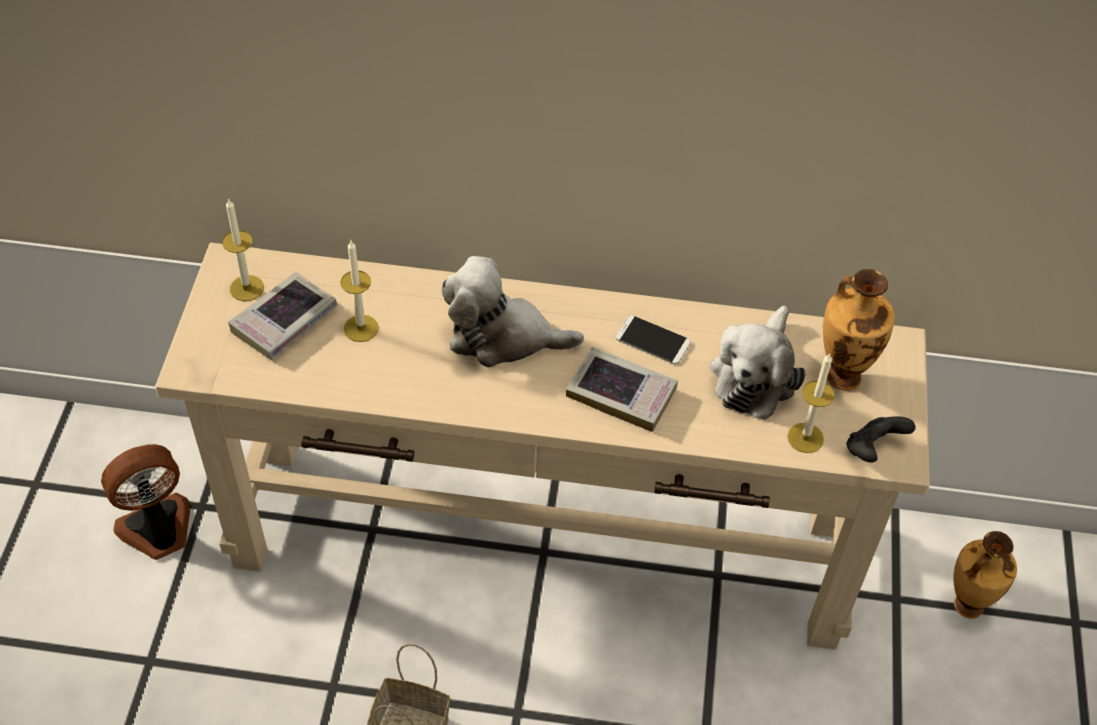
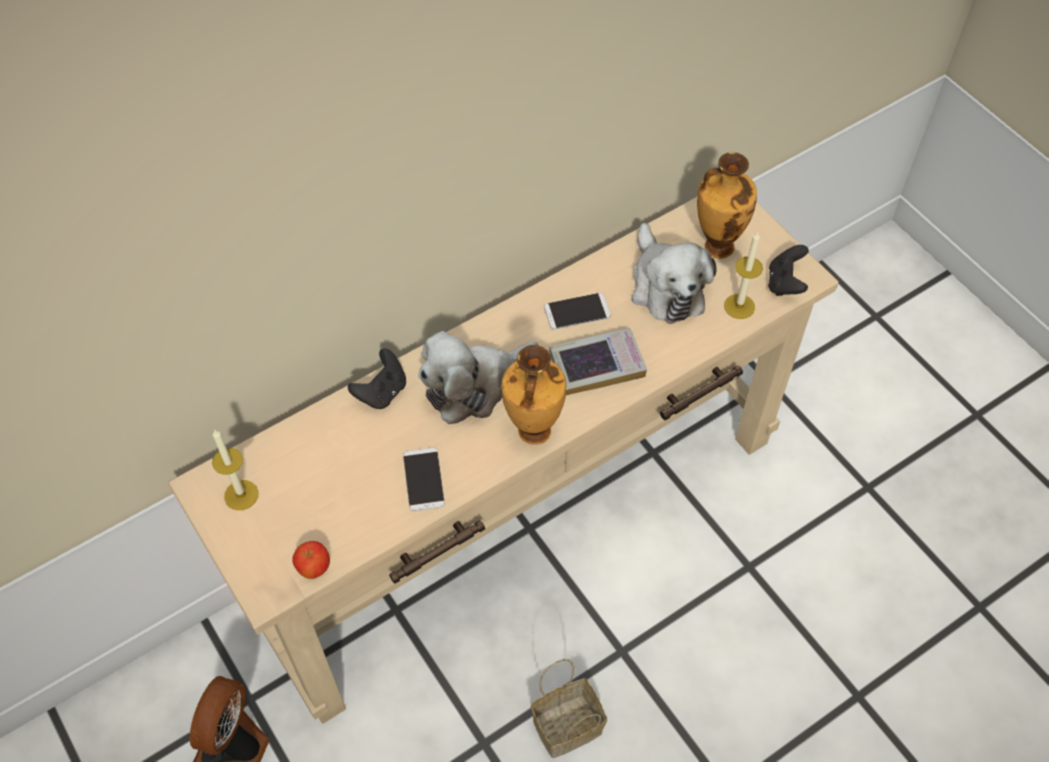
camera: 40 degrees left, 5 degrees up
(239, 377) = (313, 567): none -> apple
(284, 321) = (300, 497): book -> none
(361, 328) = (365, 458): candle -> none
(386, 376) = (423, 479): none -> phone
(427, 290) = (382, 392): none -> black game controller
(966, 606) = (811, 354): vase -> vase (533, 432)

